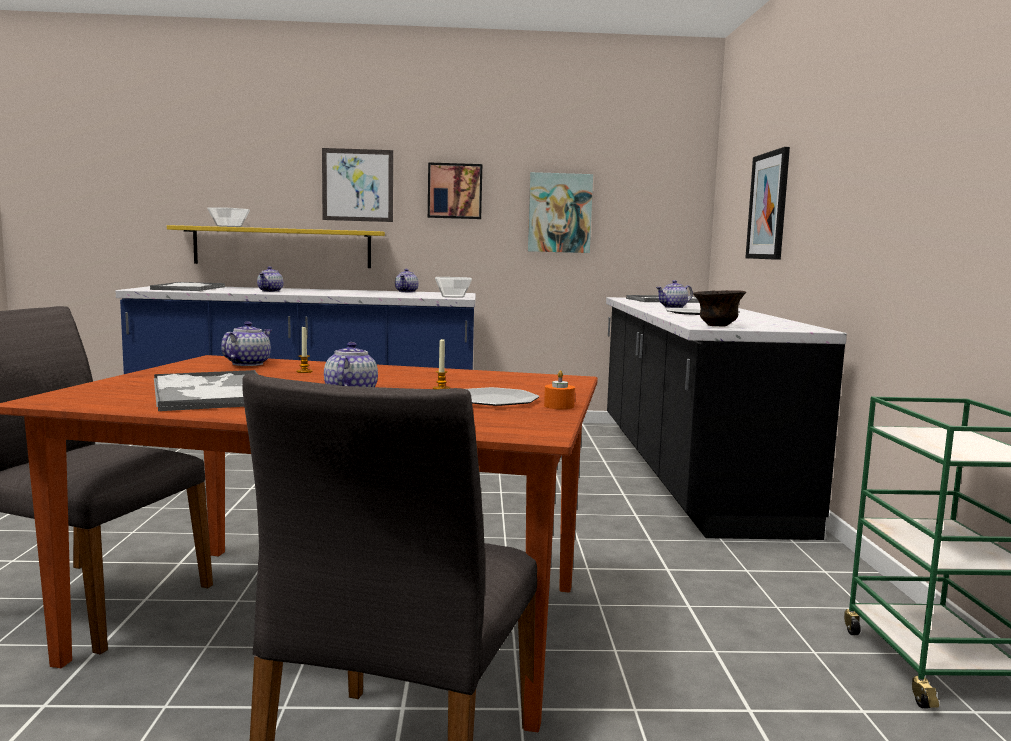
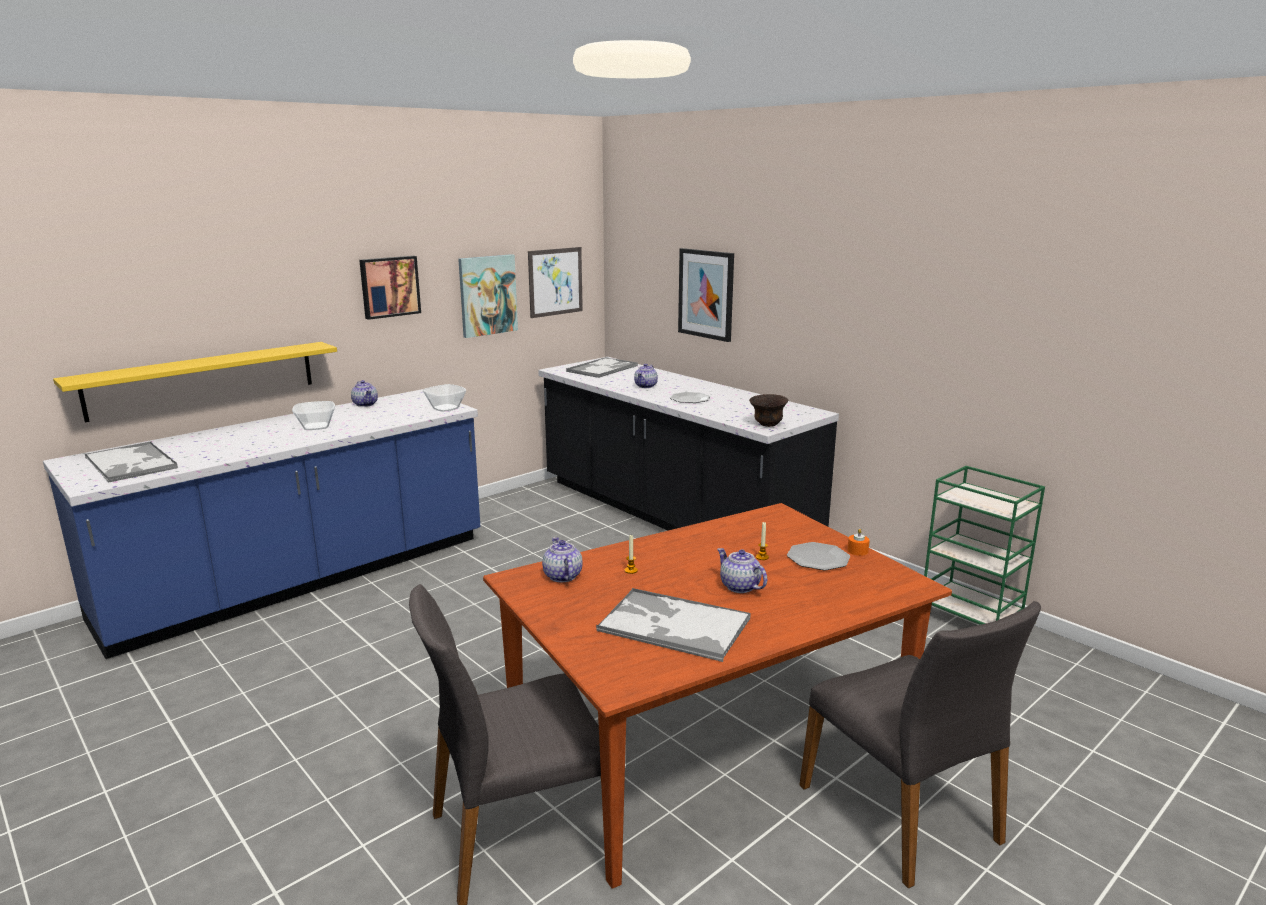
camera: 40 degrees left, 10 degrees up
(229, 226) = (139, 370): bowl -> bowl (315, 426)
(270, 291) = (247, 444): teapot -> none
(357, 185) = (284, 293): picture -> picture (555, 282)

